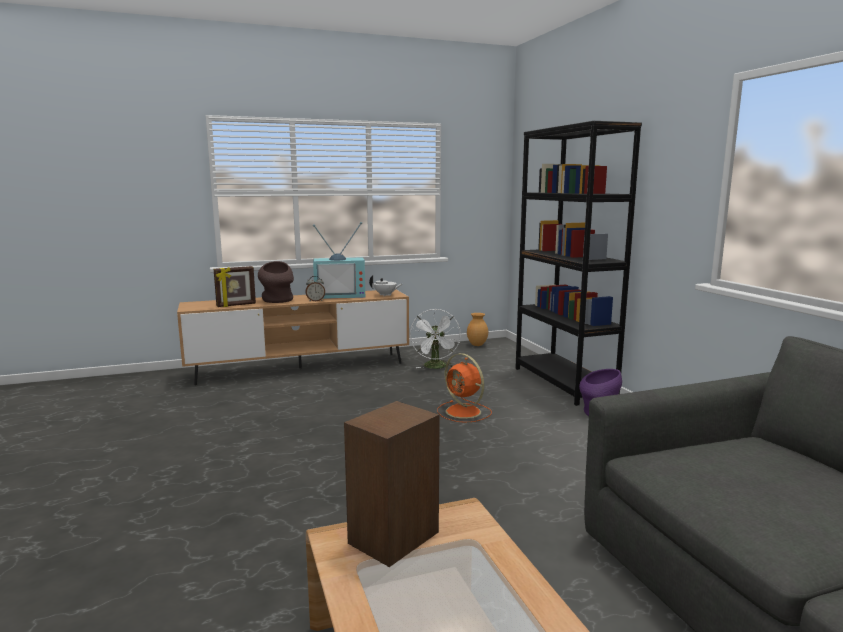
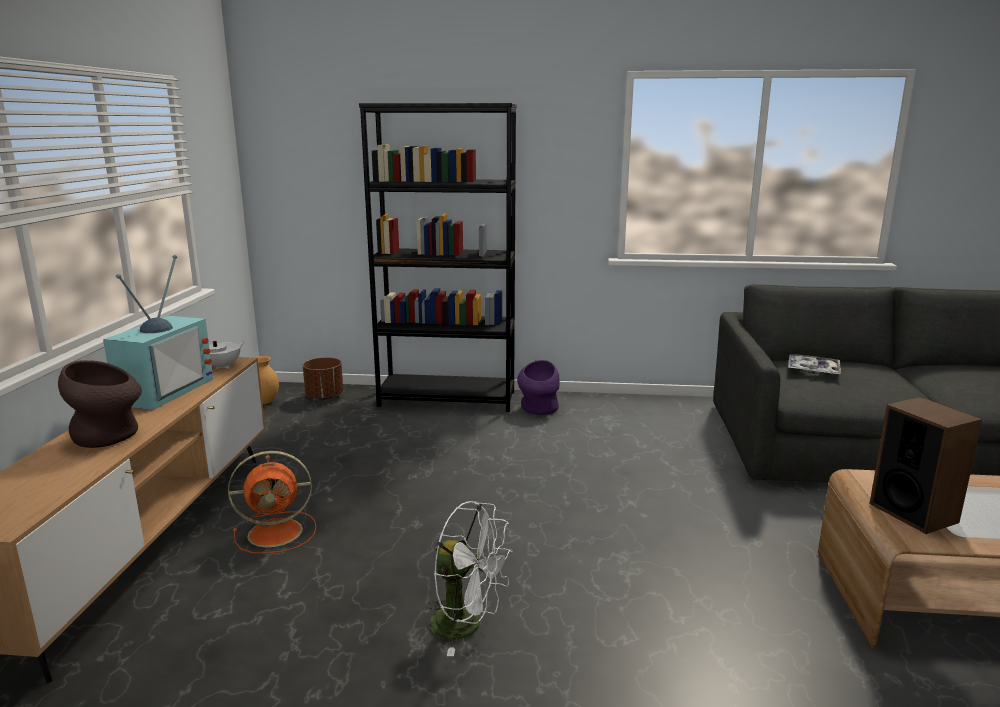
camera: 65 degrees left, 5 degrees up
(236, 305) = (74, 475): picture frame -> none
(315, 301) = (172, 411): alarm clock -> none
(436, 367) = (307, 444): white fan -> white fan (467, 626)
(464, 412) = (471, 465): orange fan -> orange fan (278, 532)
(508, 354) = (325, 396): none -> brown planter
(754, 458) = (813, 370): none -> tray

